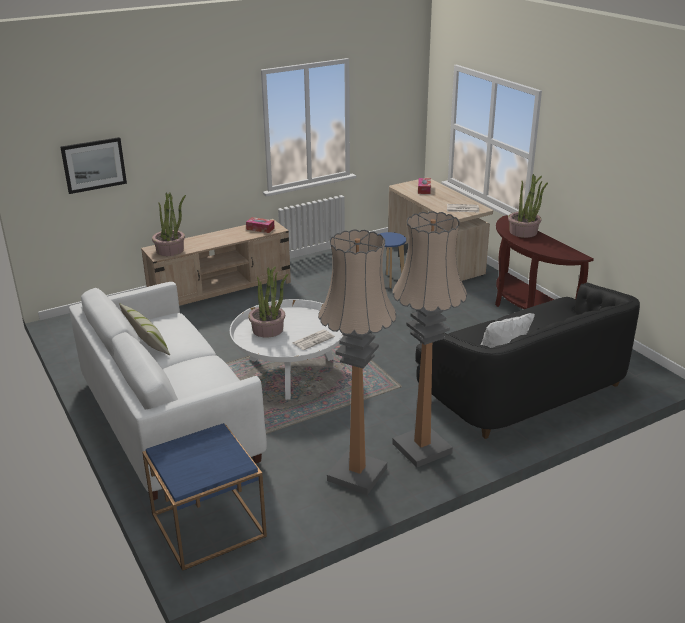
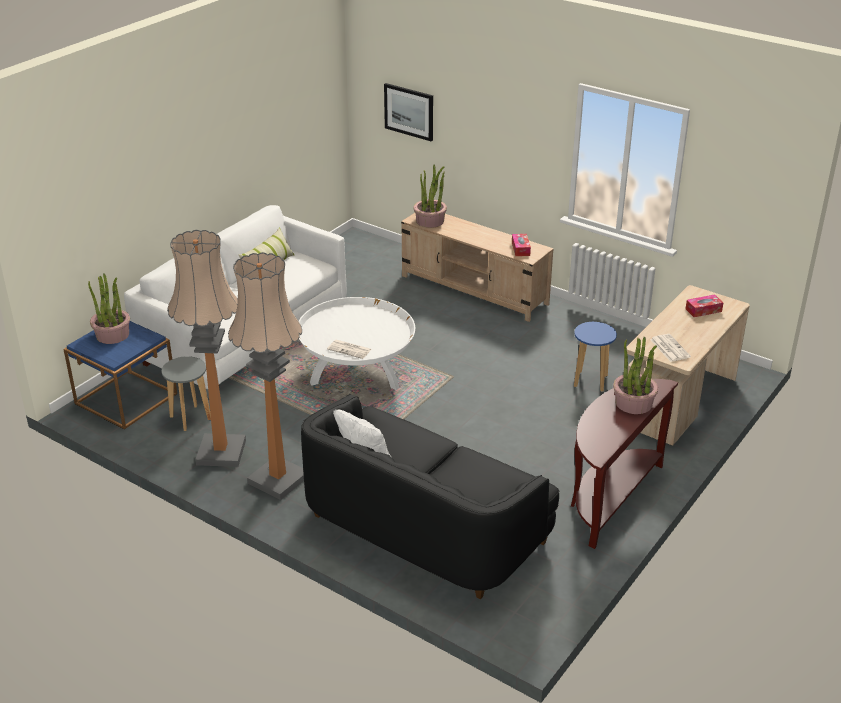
camera: 65 degrees right, 5 degrees up
(268, 329) = (352, 321): potted plant -> potted plant (112, 335)
(284, 484) = (190, 418): none -> grey stool

